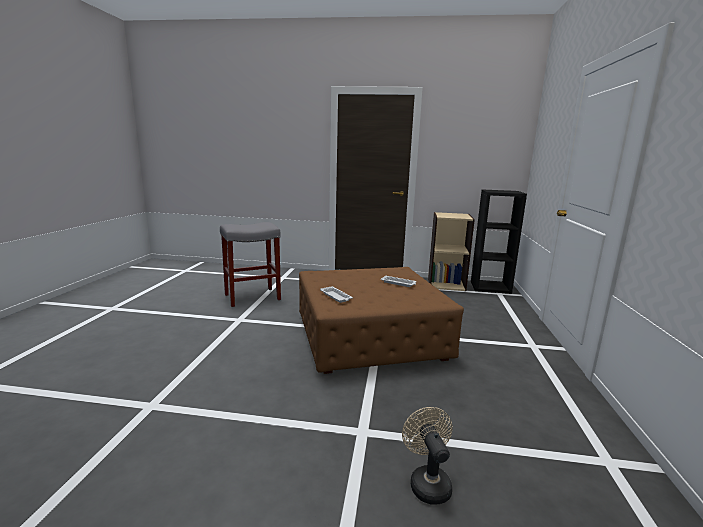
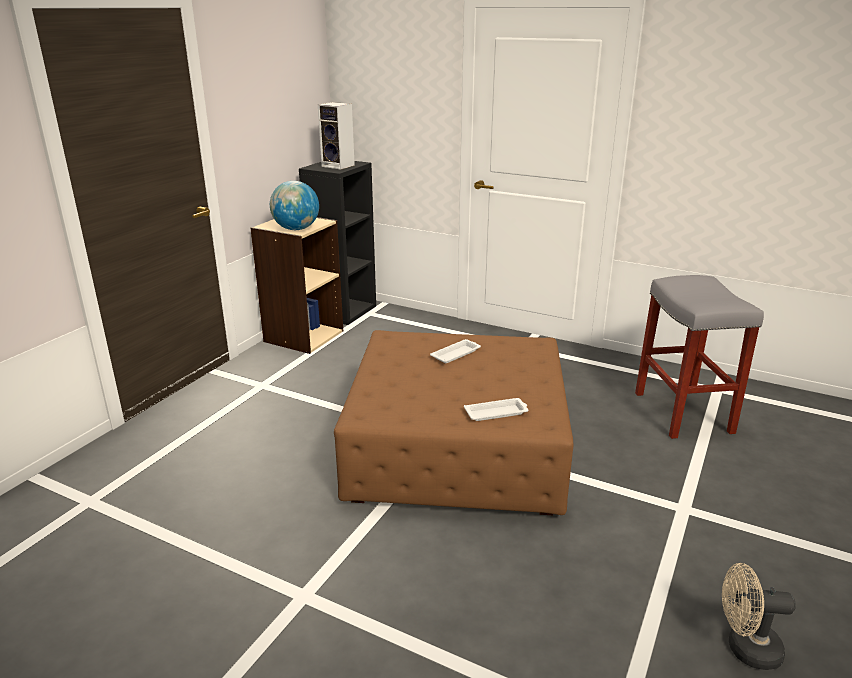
camera: 70 degrees left, 10 degrees up
(253, 297) = (181, 563): grey stool -> grey stool (681, 412)
(427, 482) = (756, 486): beige fan -> beige fan (745, 648)
(445, 216) = (296, 229): none -> globe
(503, 191) = (339, 166): none -> speaker

